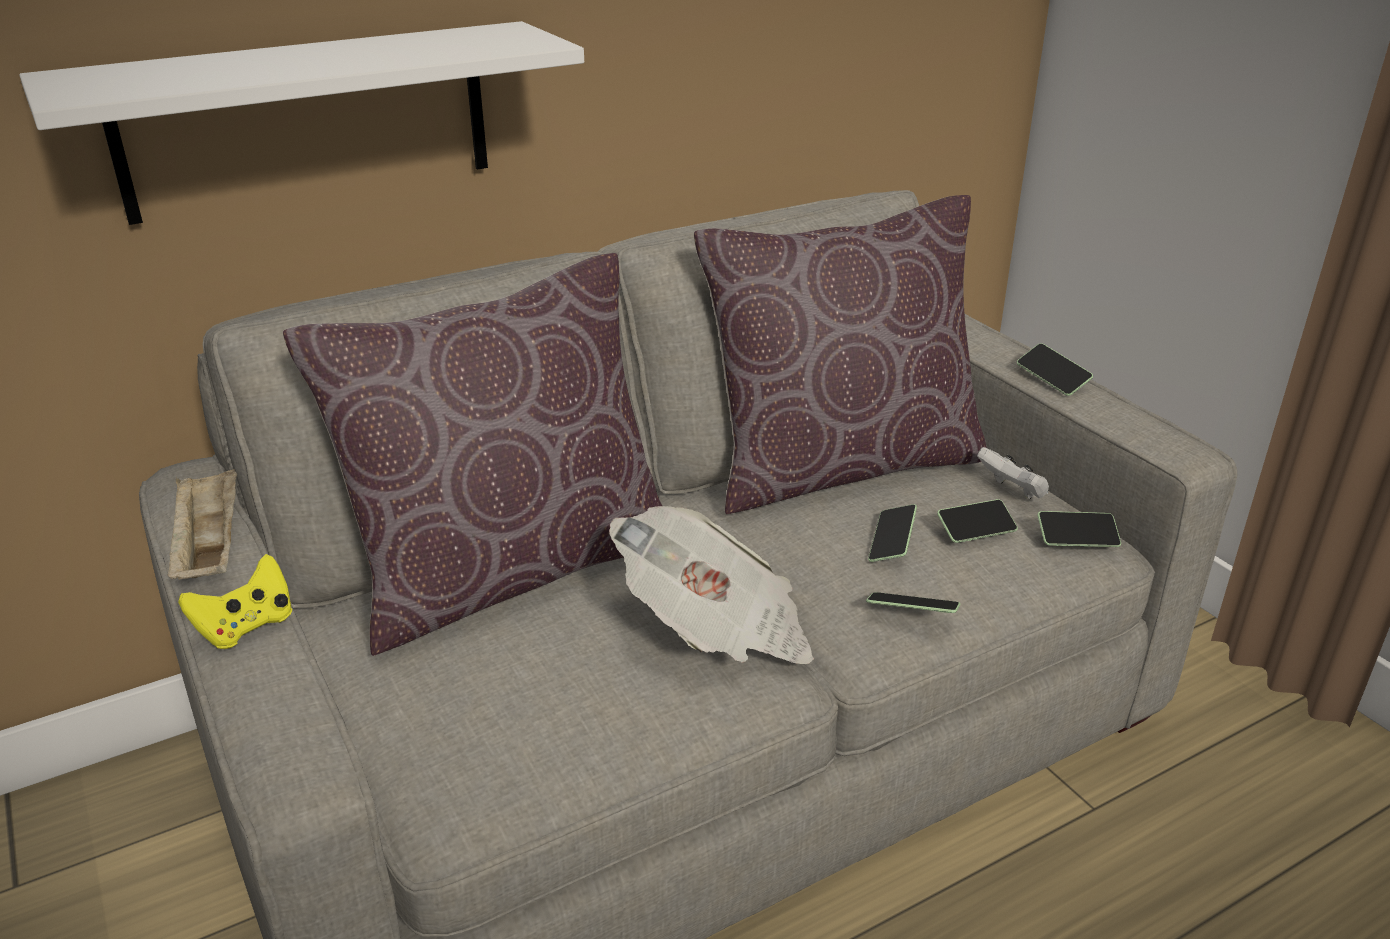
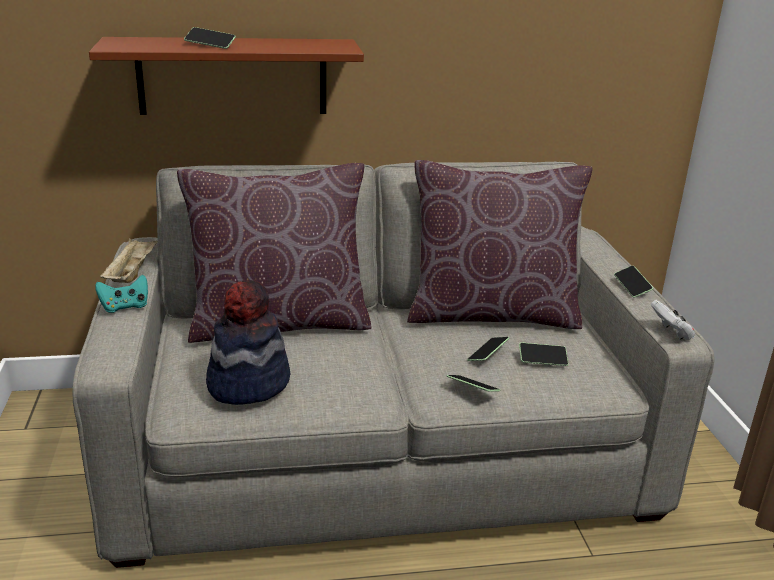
camera: 20 degrees right, 5 degrees down
(246, 626) = (125, 307): yellow game controller -> turquoise game controller
(306, 121) = (232, 76): white shelf -> brown shelf
(540, 710) = (247, 383): none -> hat
(716, 630) = (363, 373): newspaper -> none
(1012, 491) = (585, 348): white game controller -> white game controller (671, 333)
(1077, 539) = (604, 379): phone -> phone (210, 45)

